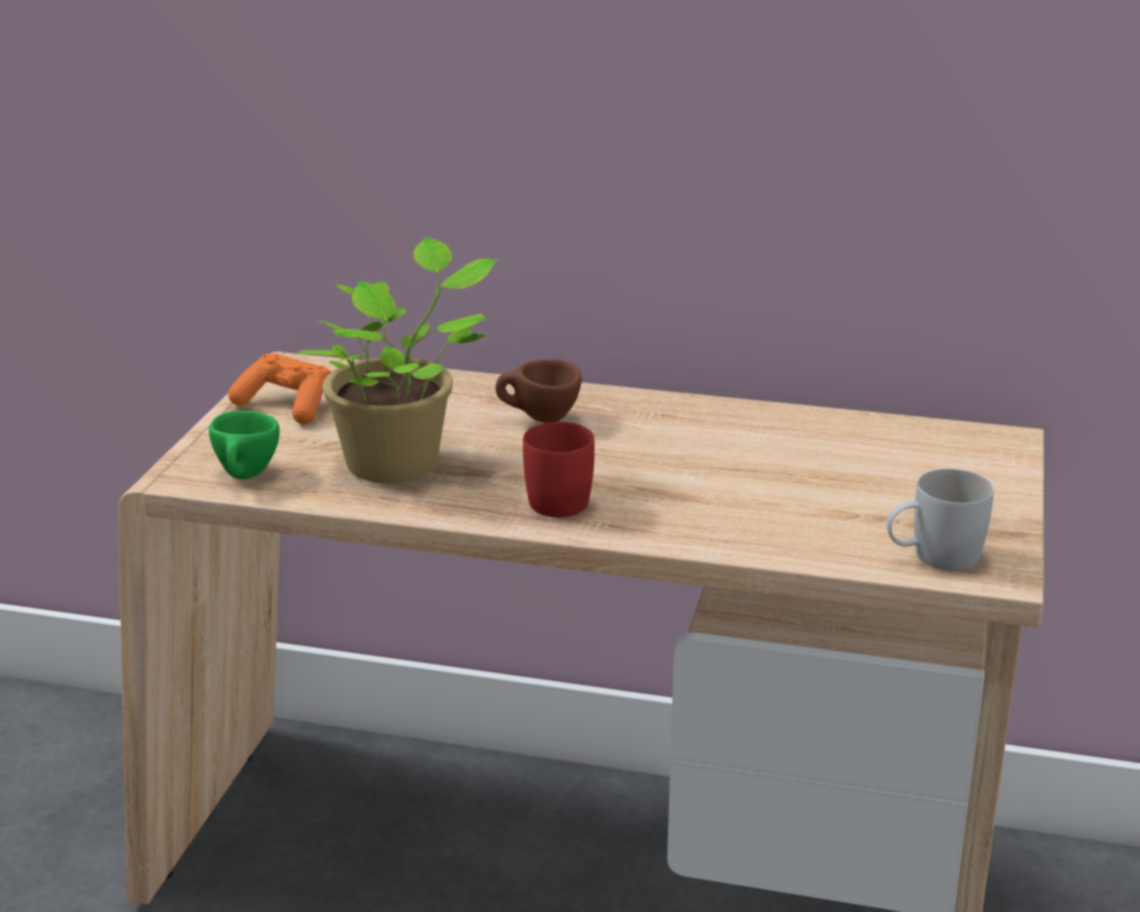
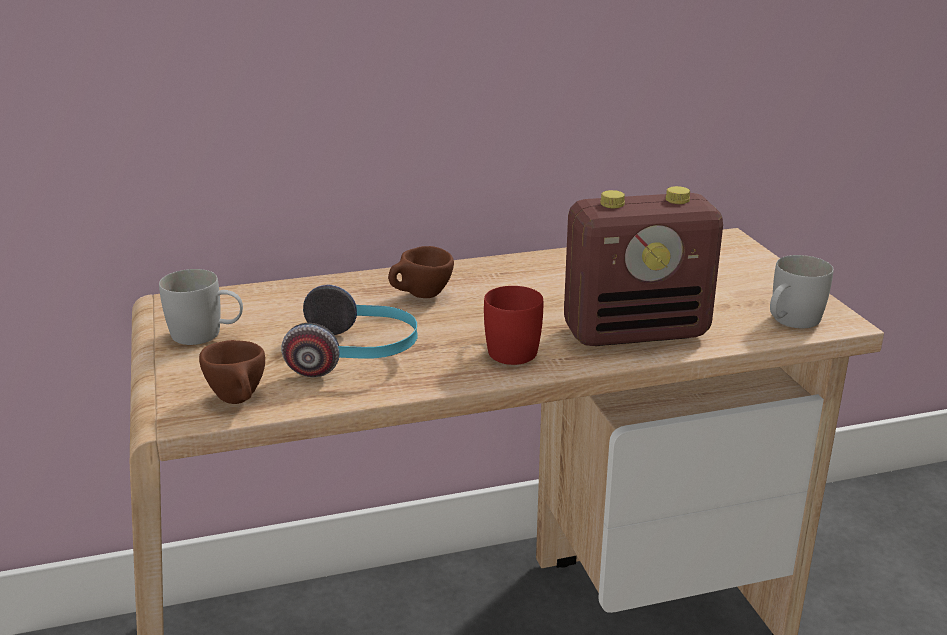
camera: 30 degrees left, 0 degrees up
(246, 478) = (240, 401): green cup -> brown cup
(287, 405) = (206, 334): orange game controller -> white mug
(400, 463) = (356, 355): potted plant -> headphones
(726, 519) = (637, 332): none -> radio

